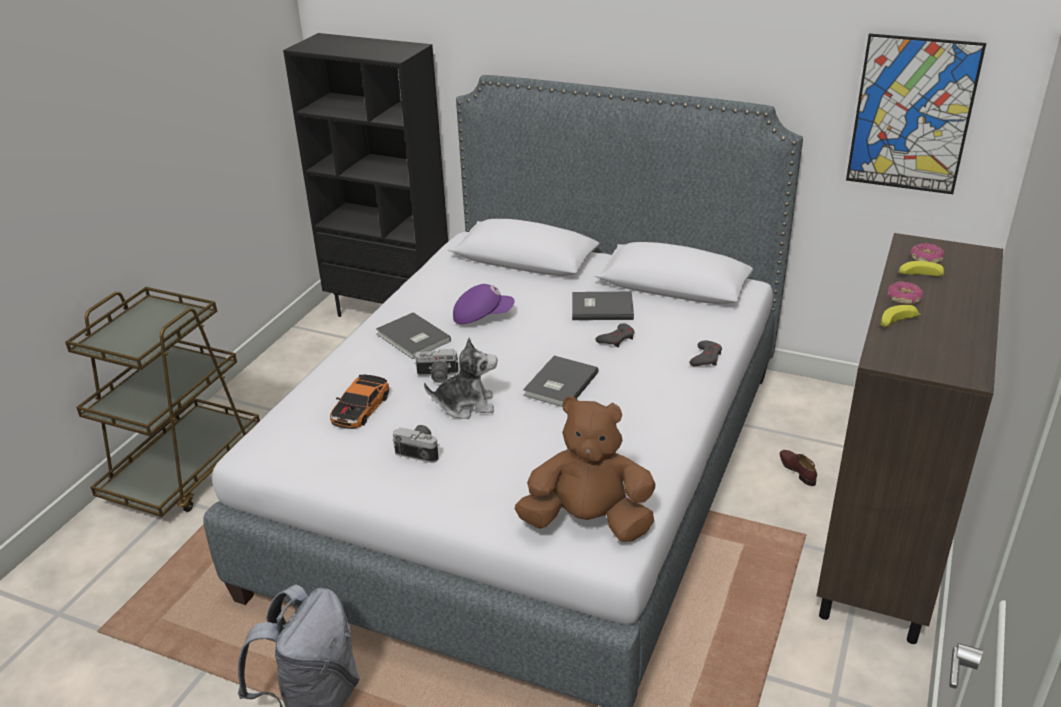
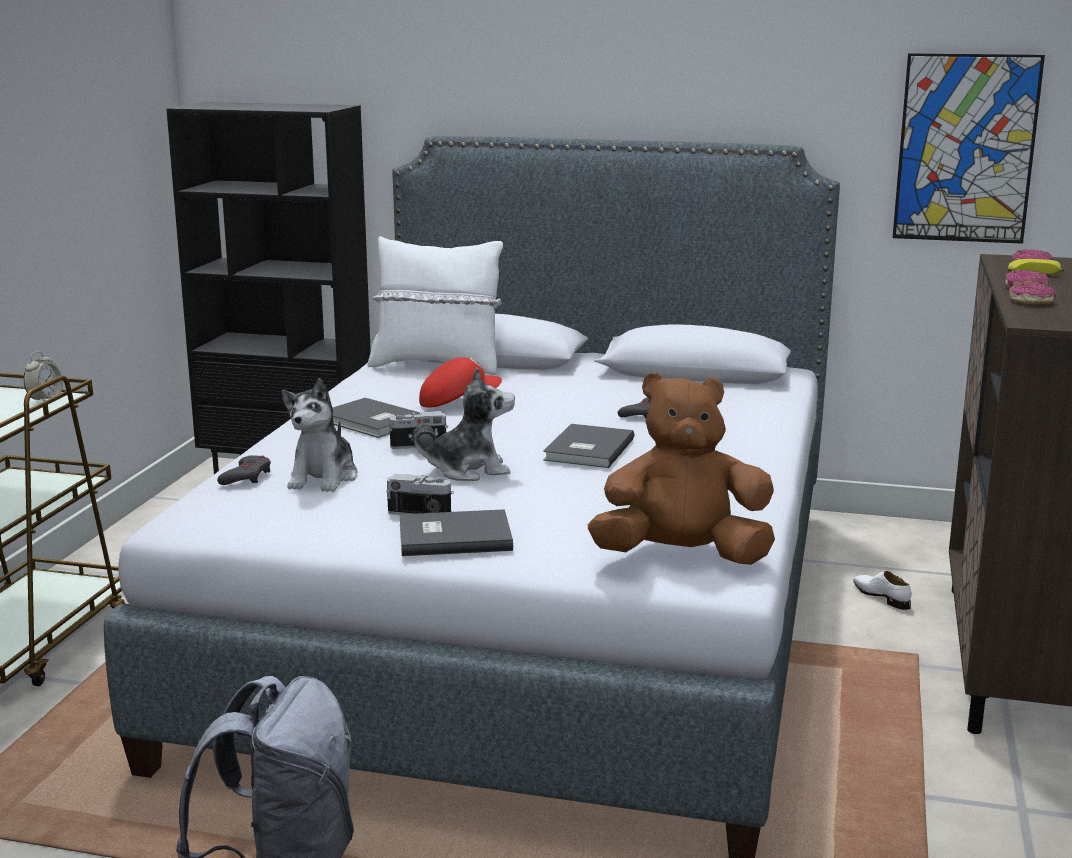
camera: 10 degrees left, 15 degrees down
(183, 317) = (45, 399): none -> alarm clock
(360, 408) = (324, 478): toy car -> plush toy
(480, 266) = (437, 365): none -> white pillow
(482, 316) = (458, 402): purple cap -> red cap
(601, 307) = (611, 391): grey book -> grey book (452, 536)
(706, 358) = (766, 423): grey game controller -> grey game controller (246, 476)
(797, 470) = (881, 596): brown shoe -> white shoe
(897, 323) = (1030, 301): banana -> donut

